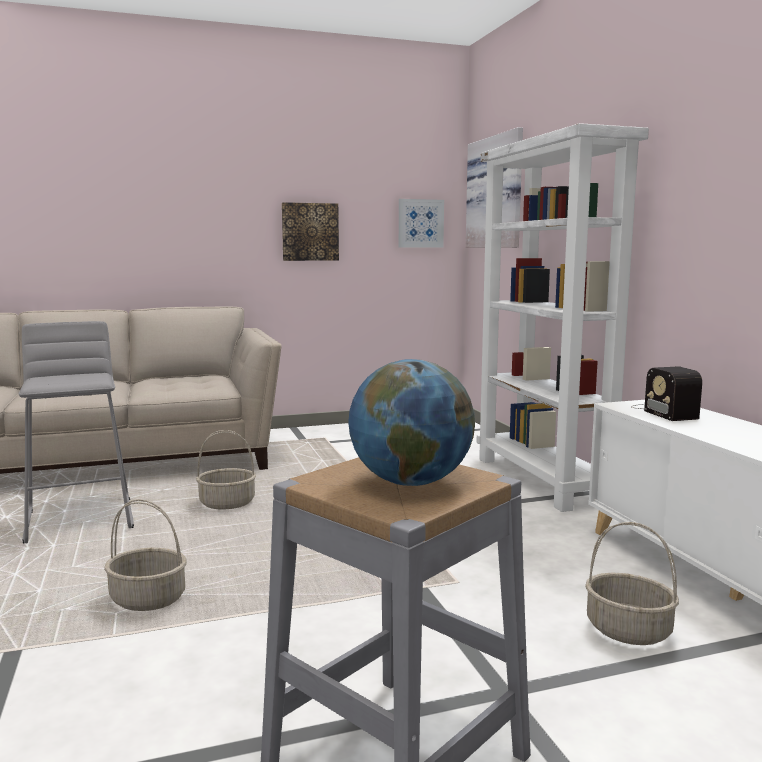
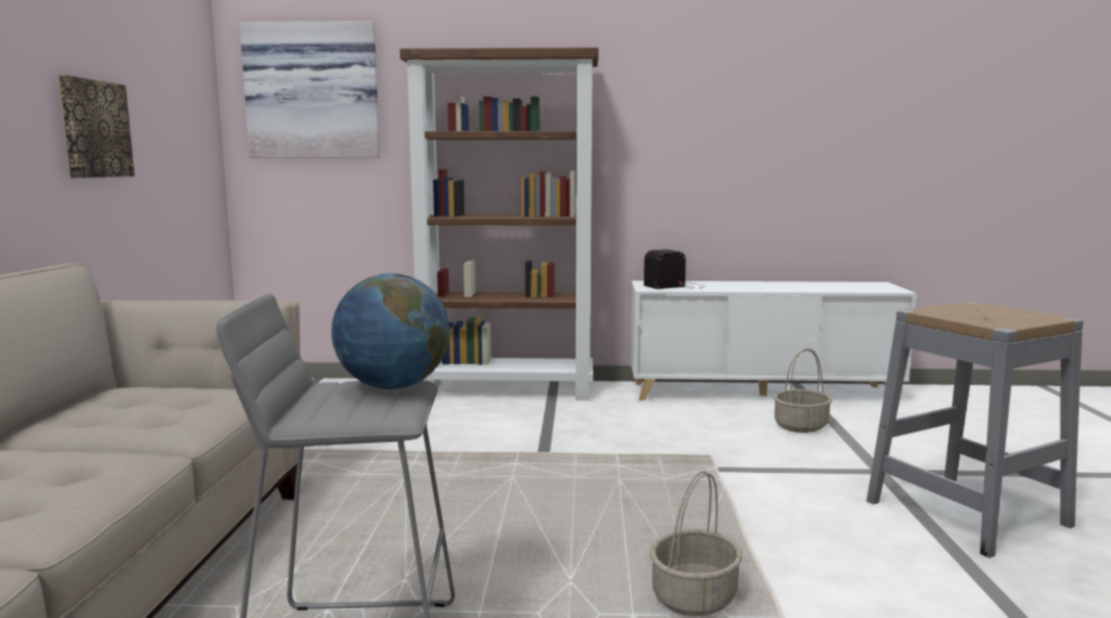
camera: 70 degrees left, 0 degrees up
(227, 503) = (410, 531): basket -> none
(410, 482) = (984, 314): globe -> globe (393, 387)
(420, 223) = (191, 123): picture -> none
(542, 480) = (508, 390): white bookcase -> brown bookcase
(663, 411) = (676, 286): radio -> radio turned 150 degrees clockwise

